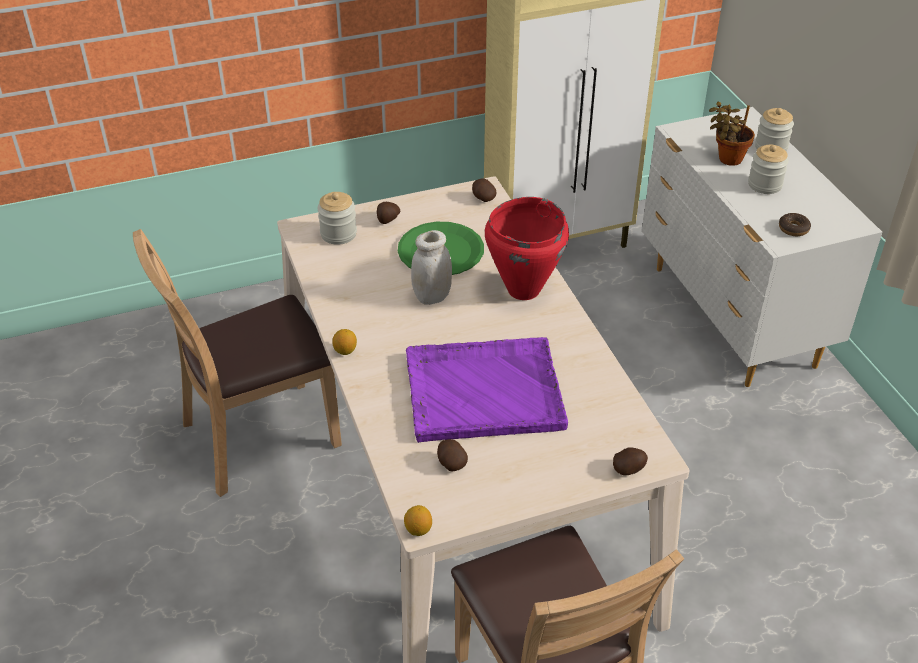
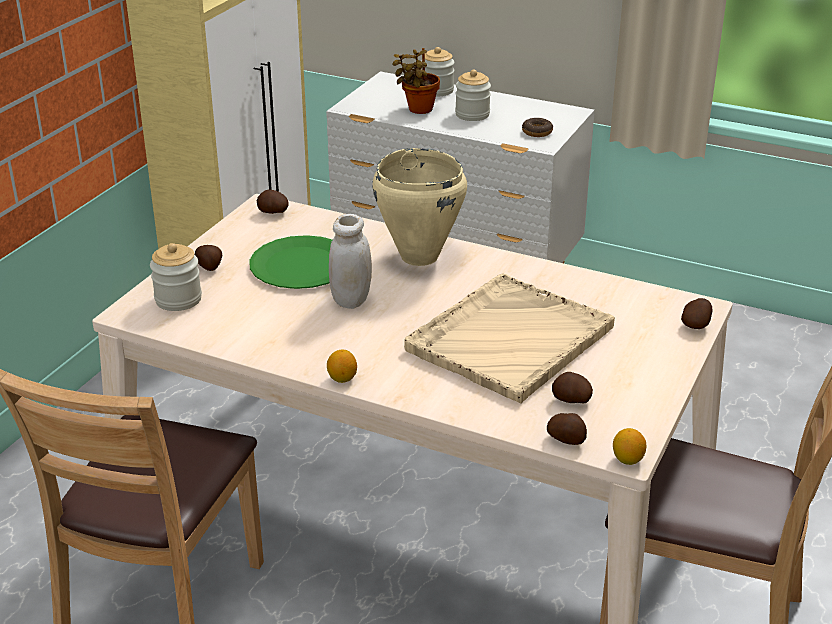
camera: 45 degrees left, 10 degrees down
(404, 488) = (567, 440): none -> potato
(482, 391) = (508, 339): purple tray -> beige tray
(522, 290) = (419, 257): red cooking pot -> beige cooking pot

